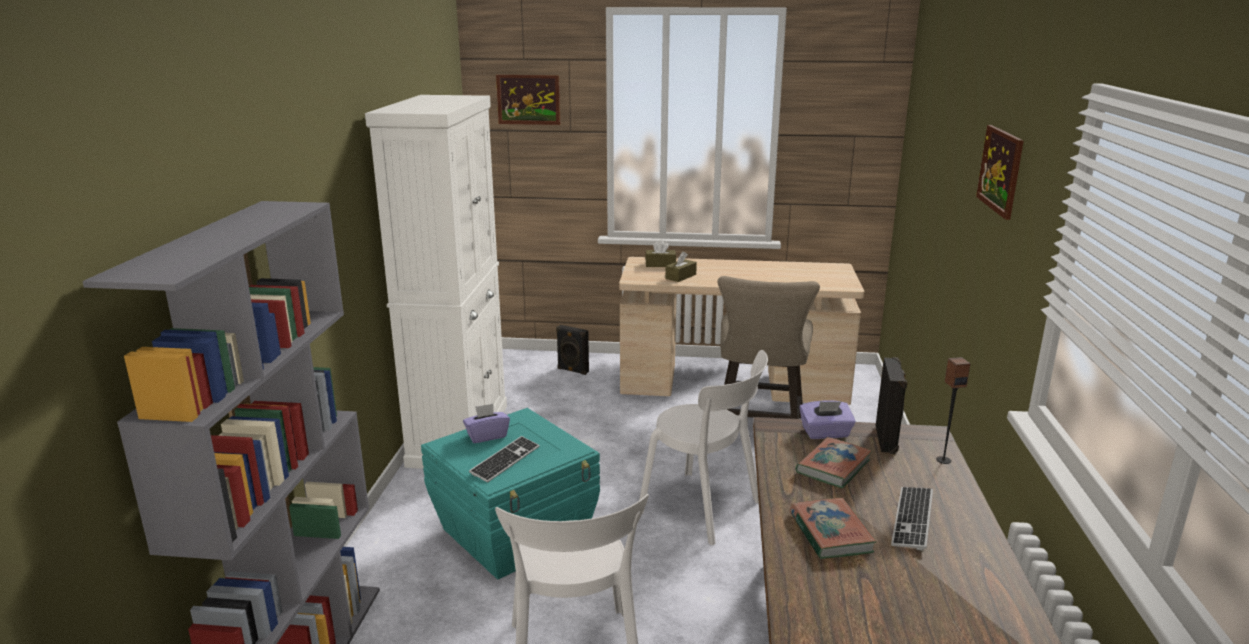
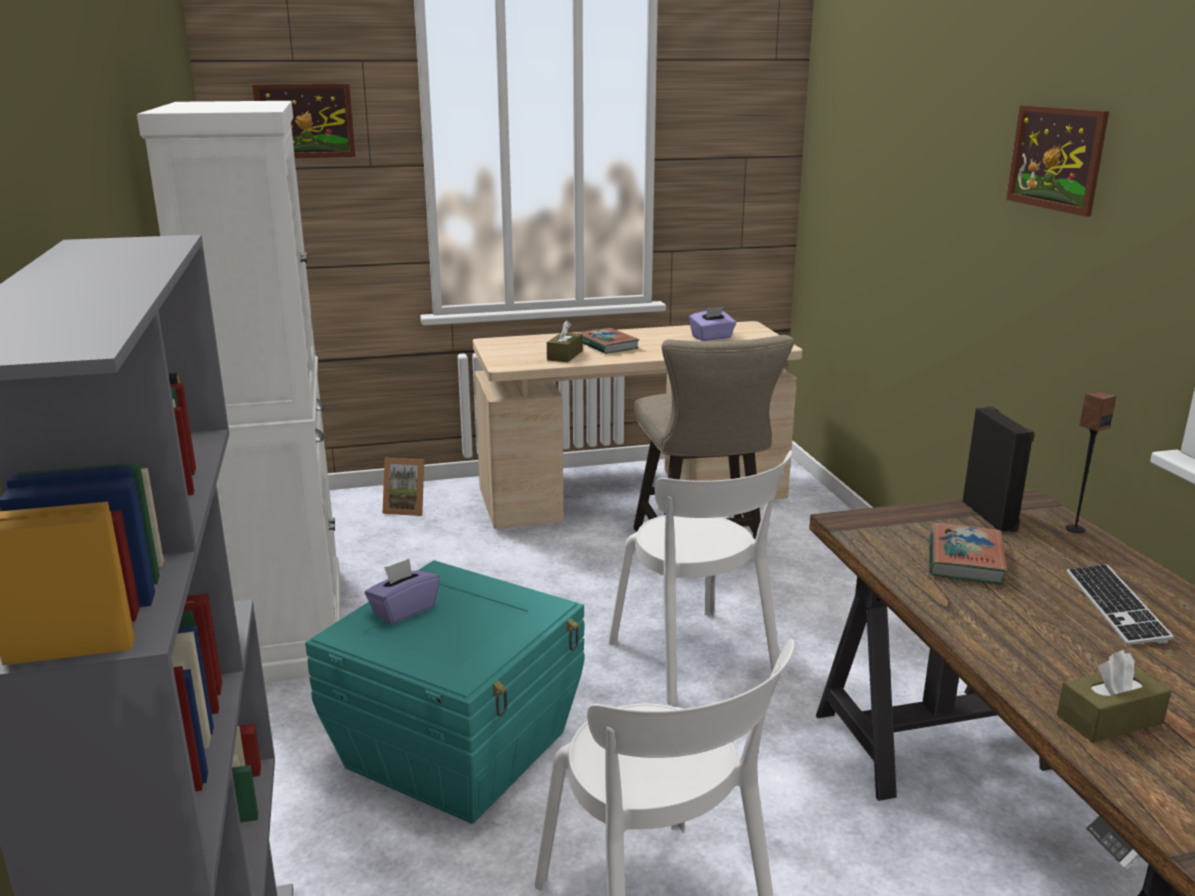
camera: 20 degrees left, 0 degrees up
(505, 460) = (457, 640): keyboard -> none
(572, 370) = (406, 509): black speaker -> picture frame
(660, 264) = (524, 344): brown tissue box -> brown tissue box (1109, 719)
(704, 508) = (696, 659): white chair -> white chair turned 45 degrees clockwise
(825, 433) = (915, 520): purple tissue box -> purple tissue box (712, 337)
(830, 533) = (1044, 644): book -> book (607, 345)

